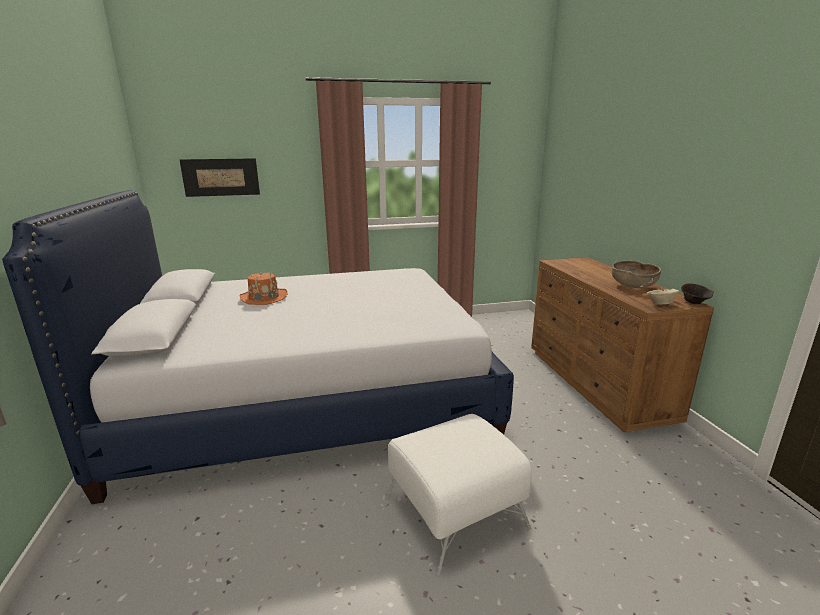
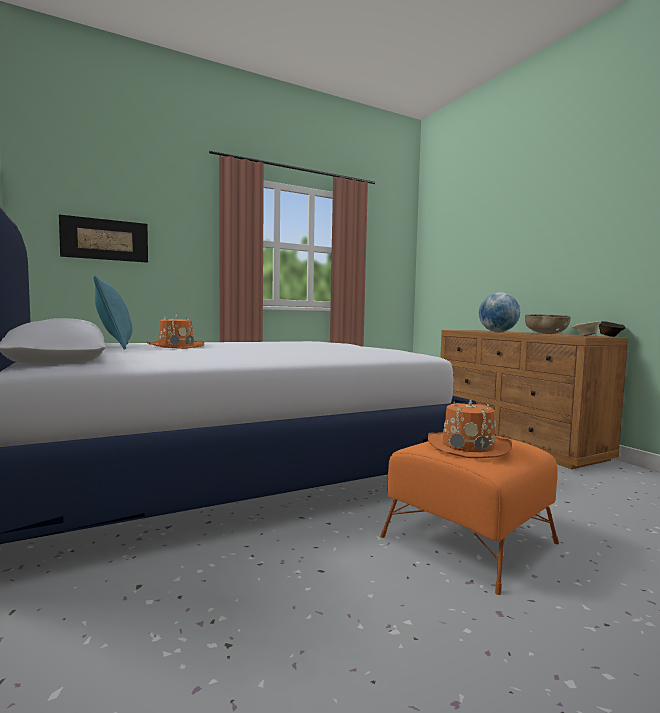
camera: 15 degrees left, 15 degrees down
(216, 298) = (114, 347): none -> turquoise pillow
(449, 447) = (468, 446): none -> orange hat
(454, 511) = (467, 540): white ottoman -> orange ottoman
(587, 275) = (497, 332): none -> globe

